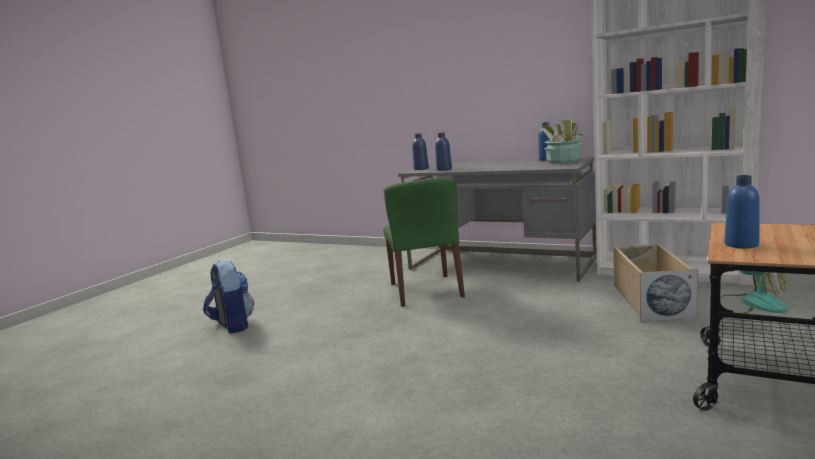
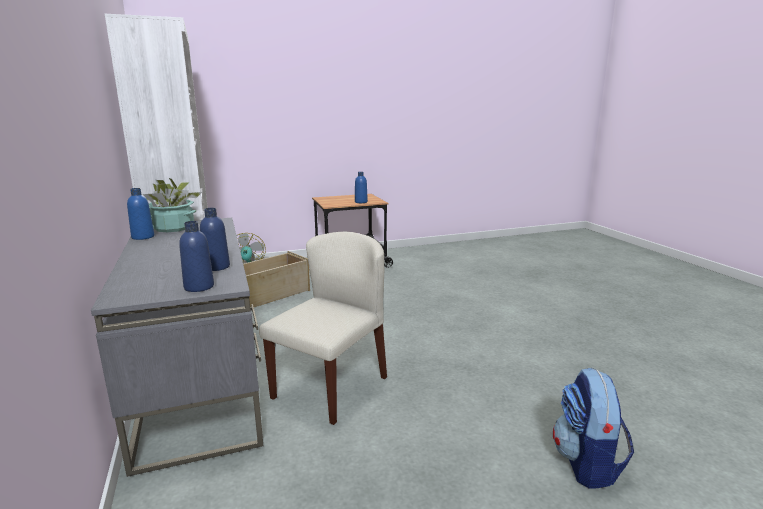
camera: 140 degrees left, 5 degrees up
(426, 290) = (330, 386): green chair -> beige chair

